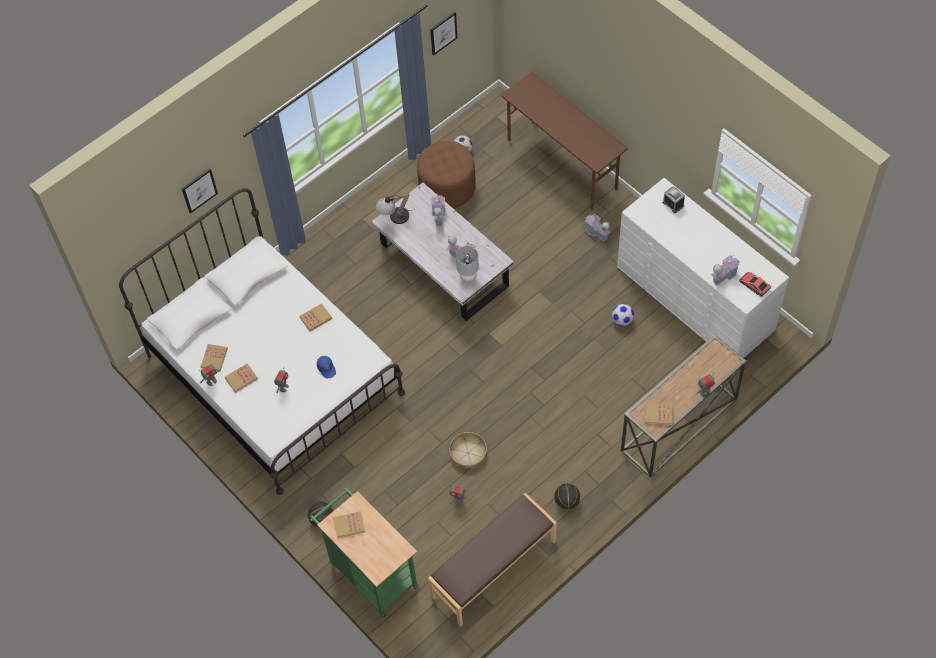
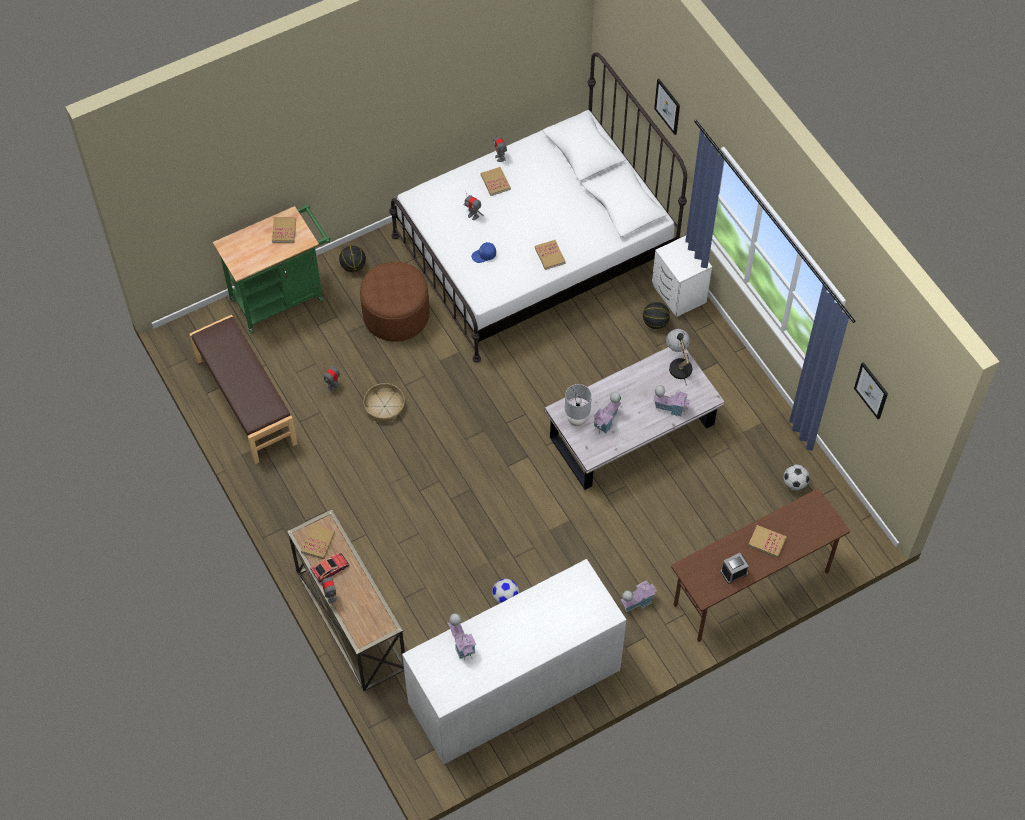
camera: 100 degrees right, 0 degrees up
(214, 358) = (527, 163): book -> book (767, 542)
(299, 257) = (679, 295): none -> white nightstand
(447, 187) = (744, 457): brown ottoman -> brown ottoman (396, 315)
(566, 502) = (296, 485): basketball -> basketball (655, 322)
(673, 204) = (582, 618): alarm clock -> alarm clock (734, 572)
(754, 285) = (439, 674): toy car -> toy car (330, 568)

